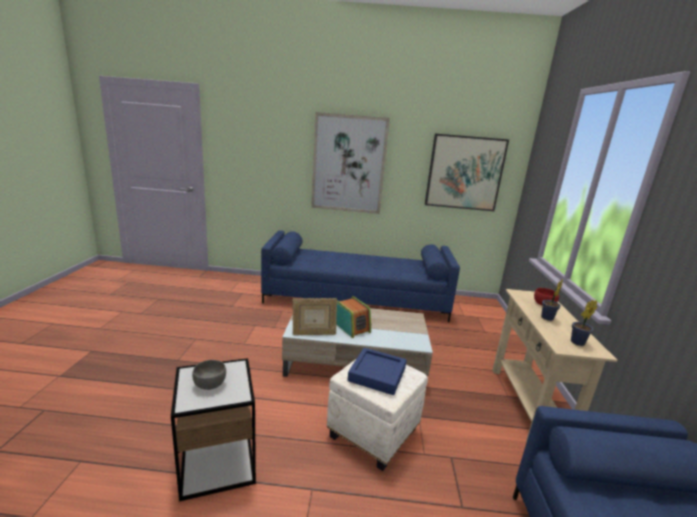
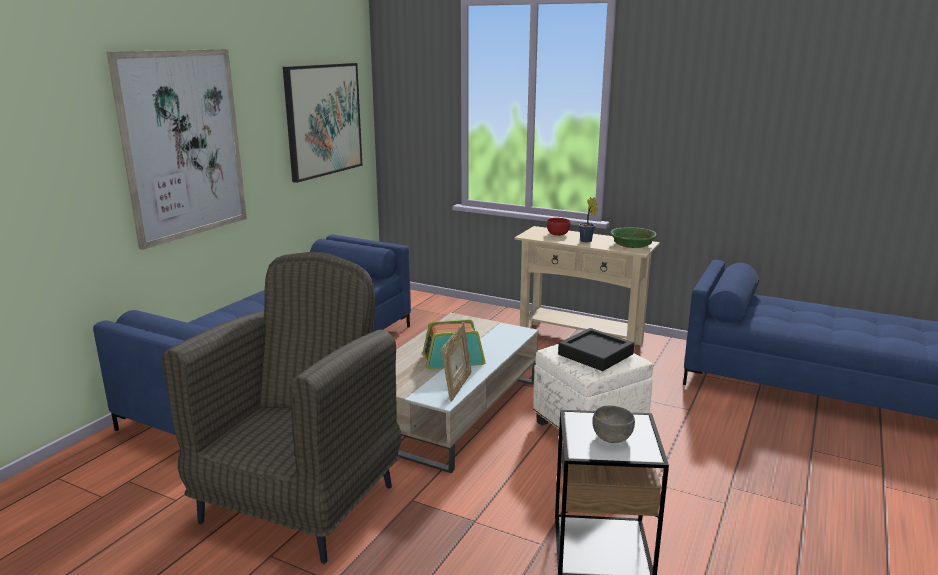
camera: 65 degrees left, 0 degrees up
(238, 335) = (301, 502): none -> grey armchair
(377, 374) = (595, 354): blue tray -> black tray
(576, 343) = (632, 245): potted plant -> green bowl

